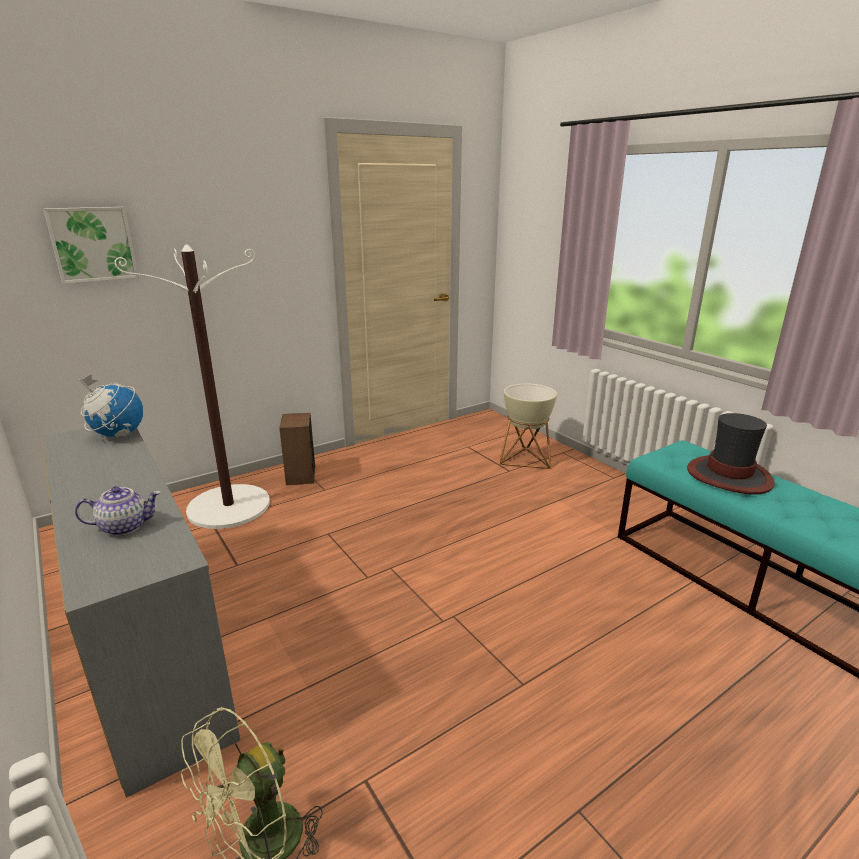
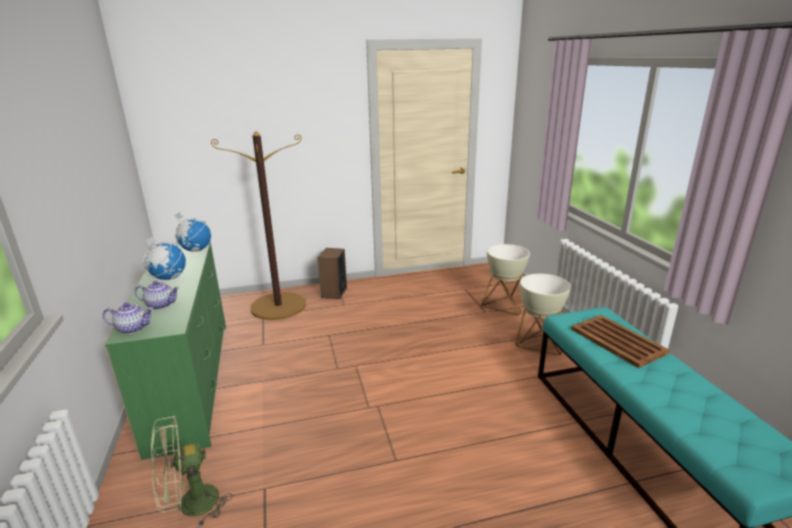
camera: 20 degrees right, 0 degrees up
(92, 244) = (208, 128): picture -> none
(102, 574) = (133, 328): none -> teapot
(103, 483) = (168, 278): none -> globe
(150, 643) = (193, 381): grey dresser -> green dresser
(229, 506) = (278, 306): white clothes rack -> brown clothes rack
(591, 498) = (538, 343): none -> planter
(729, 476) = (618, 341): hat -> brown tray

